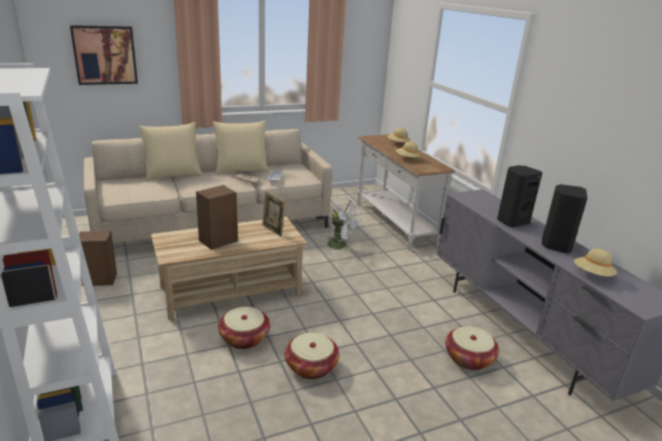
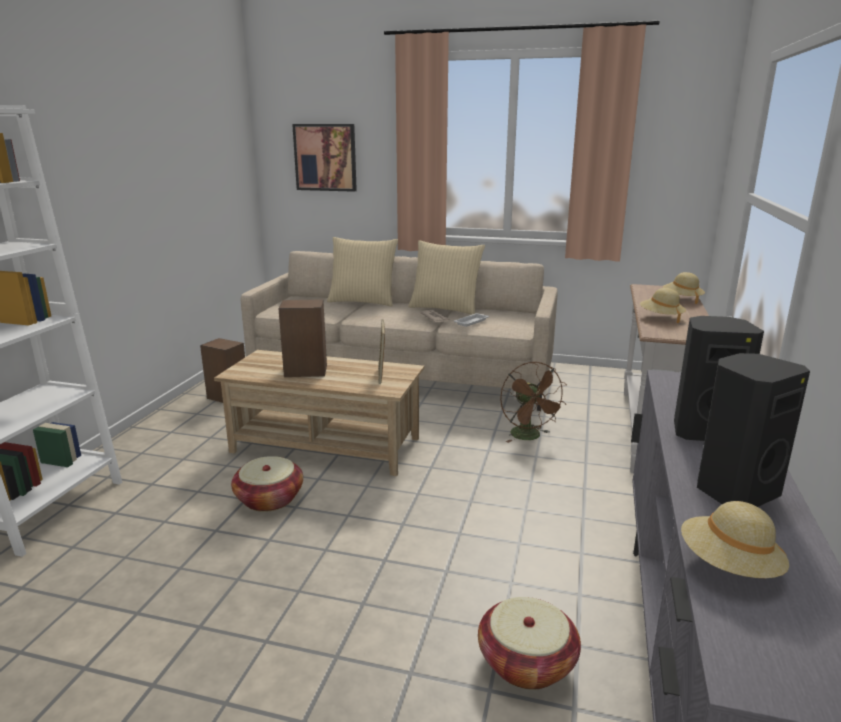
camera: 40 degrees right, 5 degrees down
(311, 366) = (292, 562): basket -> none
(341, 246) = (529, 437): white fan -> brown fan

